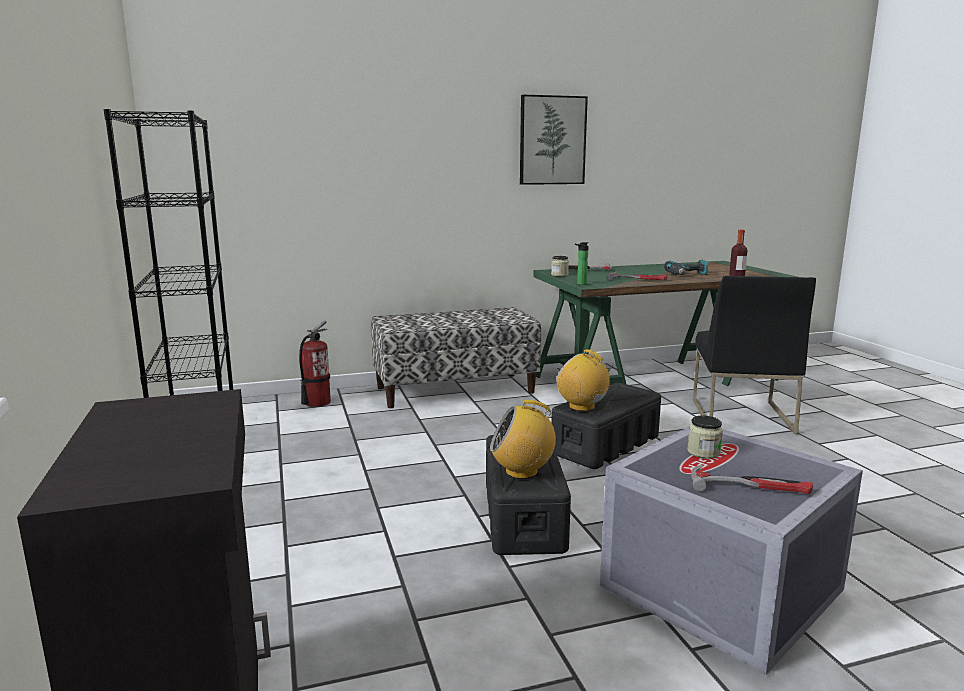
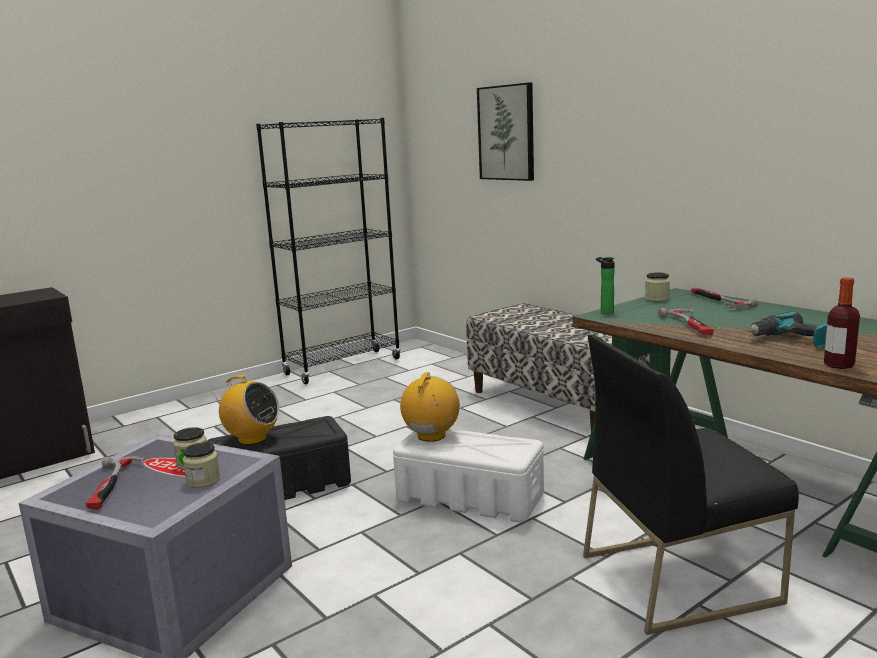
camera: 70 degrees right, 0 degrees up
(317, 403) = (461, 369): fire extinguisher -> none
(522, 472) = (252, 439): radio -> radio turned 135 degrees clockwise
(552, 140) = (709, 113): picture -> picture (507, 133)
(605, 445) = (469, 497): black storage box -> white storage box
(746, 449) = (203, 480): none -> jar

